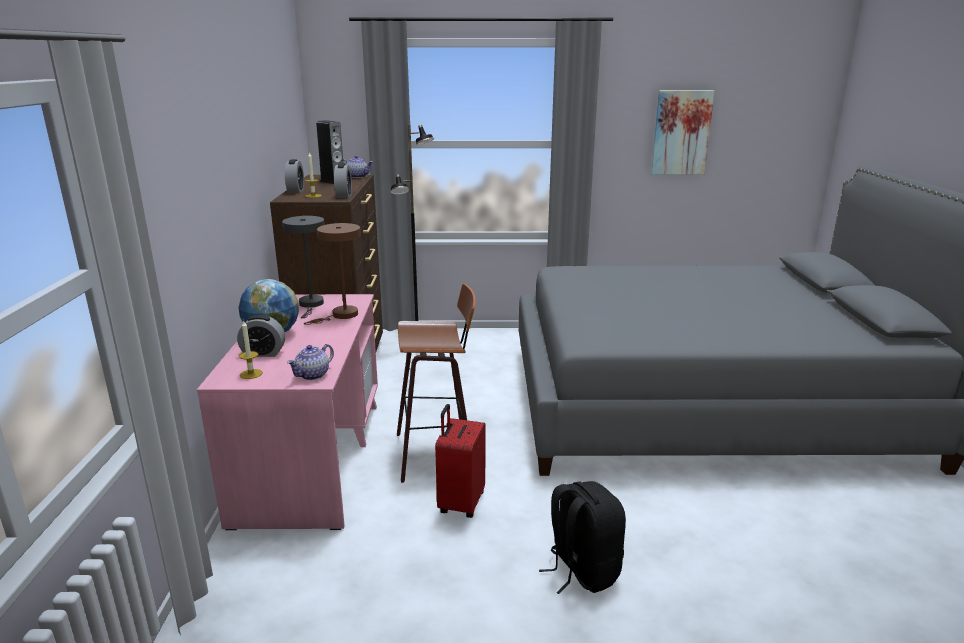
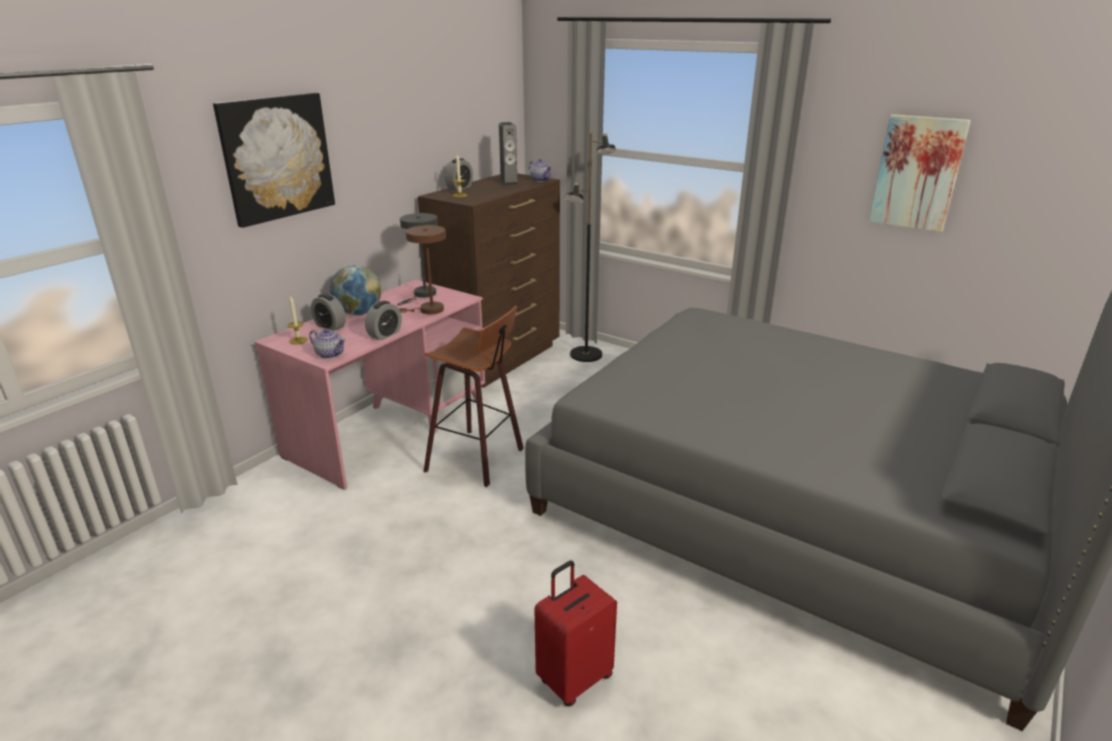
camera: 35 degrees right, 5 degrees up
(187, 161) = (277, 158): none -> picture
(312, 375) = (330, 354): teapot -> teapot turned 135 degrees counterclockwise
(344, 195) = (482, 199): alarm clock -> alarm clock (385, 334)
(460, 503) = (443, 507): red suitcase -> red suitcase (574, 678)
(581, 570) = (460, 605): black backpack -> none

